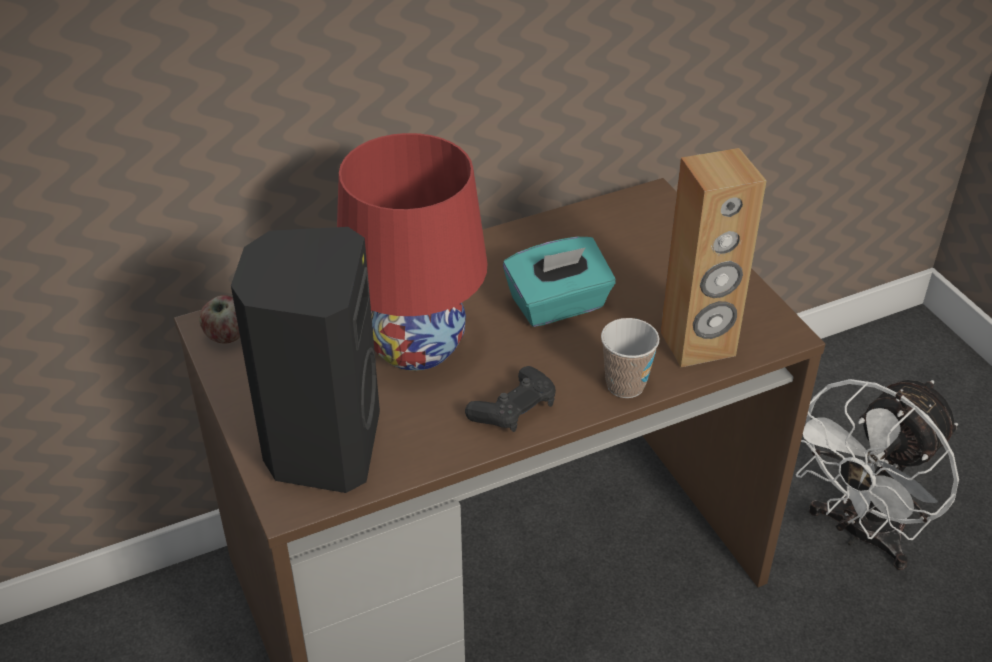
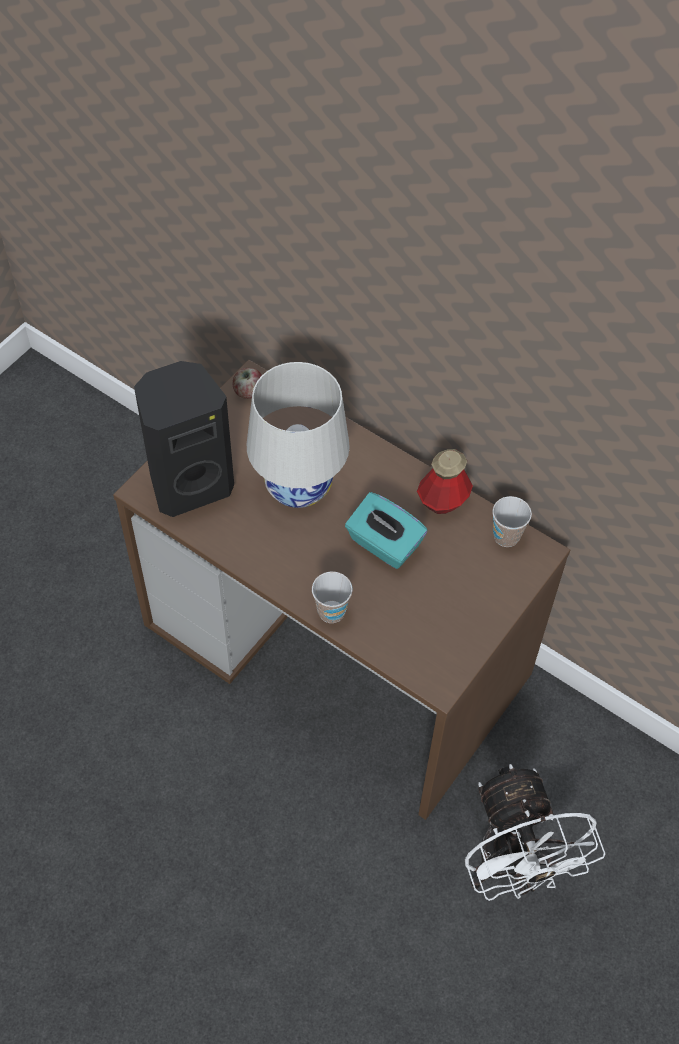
camera: 60 degrees right, 15 degrees up
(415, 345) = (298, 486): red table lamp -> white table lamp
(514, 409) = (274, 562): black game controller -> none
(532, 238) = (443, 500): none -> bottle
(615, 212) = (506, 536): none -> cup
(698, 344) = (396, 638): brown speaker -> none
(860, 533) = (511, 868): white fan -> white fan turned 120 degrees counterclockwise

